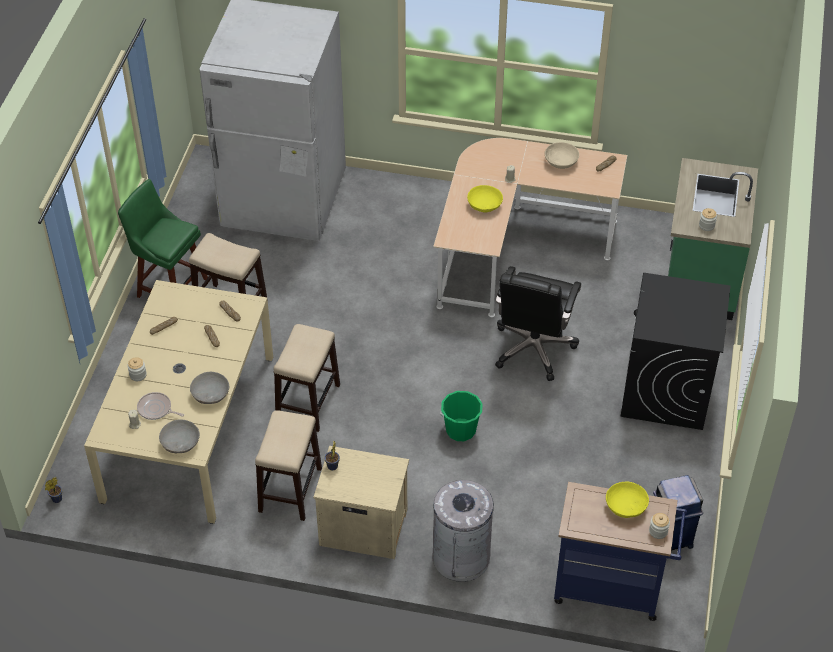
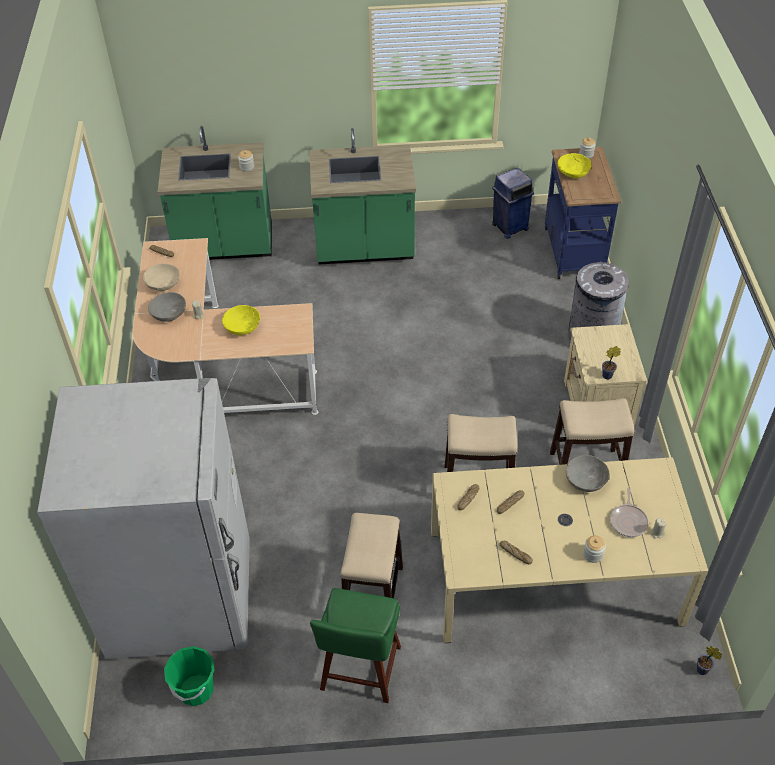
camera: 105 degrees left, 0 degrees up
(180, 443) = (658, 485): grey bowl -> grey bowl (169, 313)
(461, 430) = (461, 364): green bucket -> green bucket (196, 689)
(533, 348) = (345, 335): black office chair -> none
(666, 391) = (364, 248): black washing machine -> green counter

